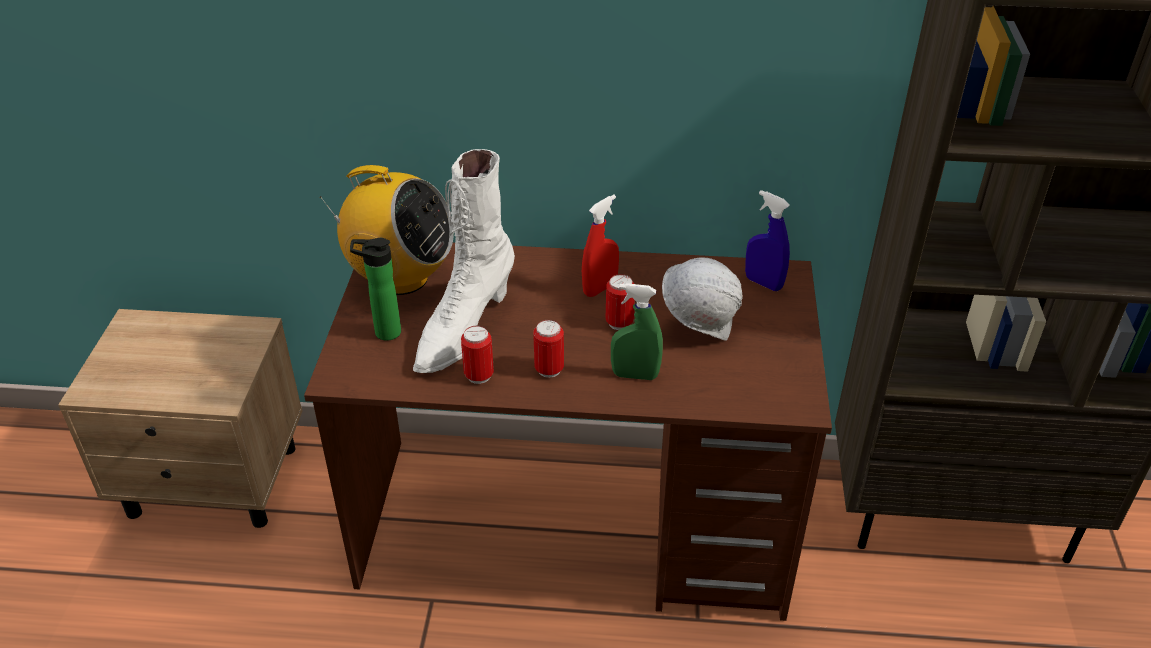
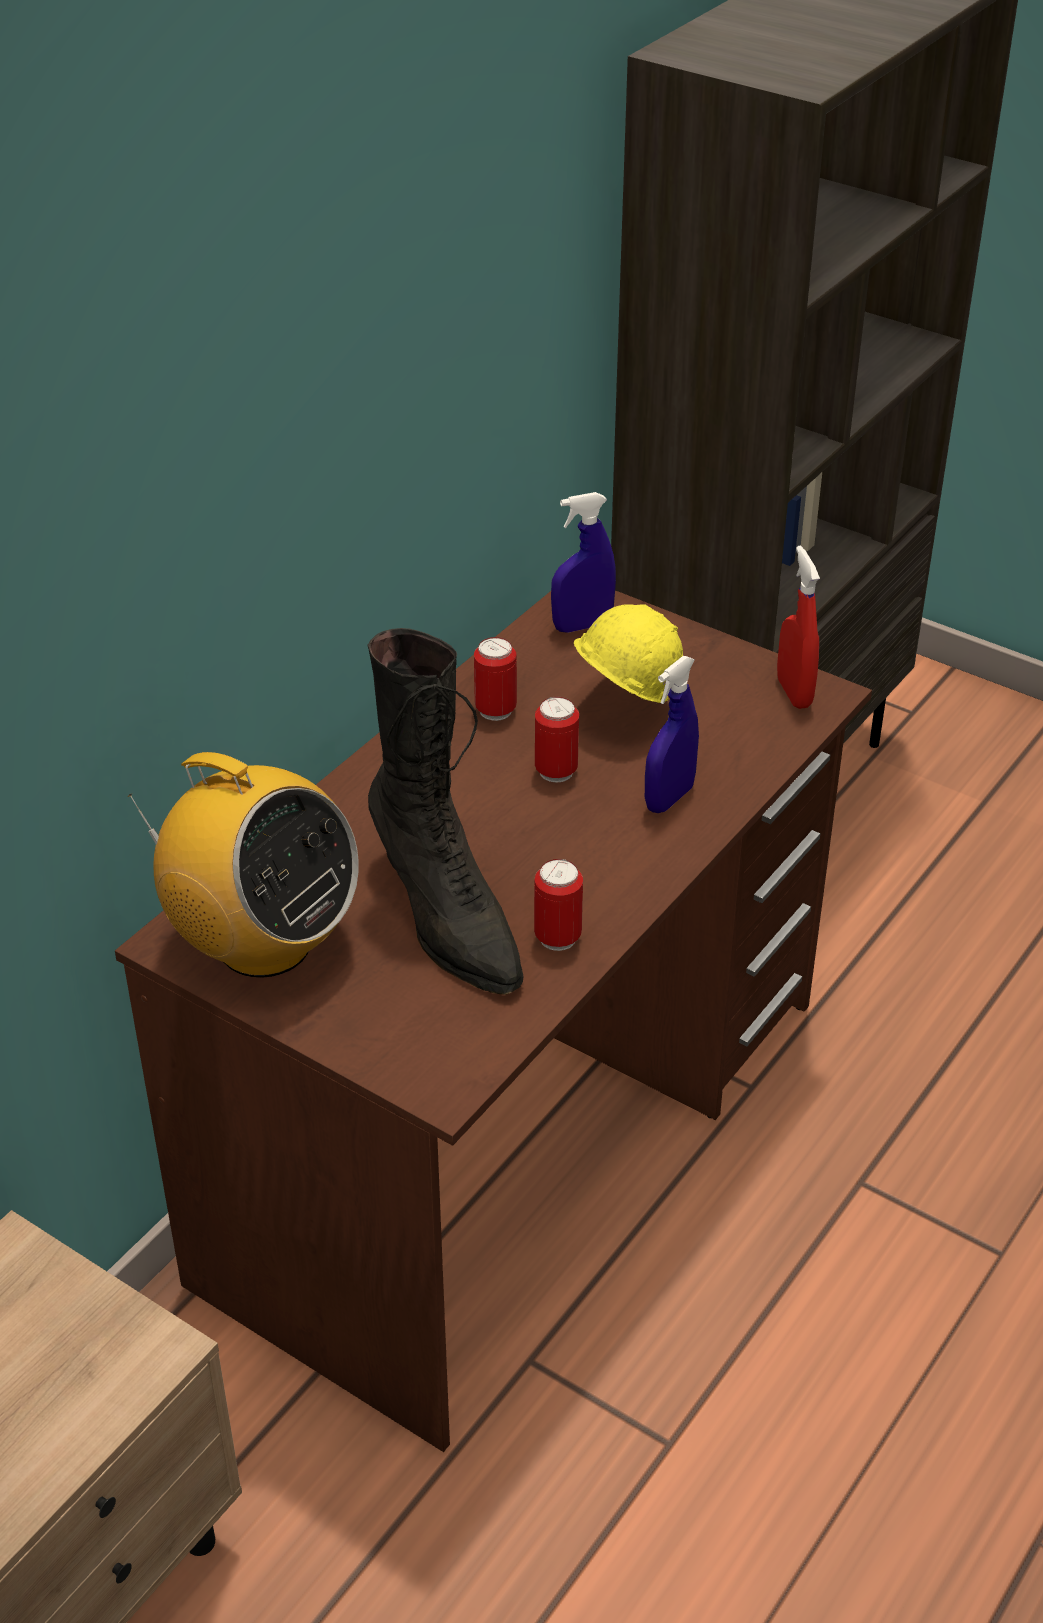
camera: 60 degrees left, 0 degrees up
(383, 332) = (379, 1003): bottle -> none
(400, 278) = (262, 944): radio -> radio turned 75 degrees clockwise
(463, 330) = (445, 919): white boot -> black boot
(549, 369) = (598, 868): can -> can (495, 710)
(600, 288) = (469, 760): red spray bottle -> red spray bottle (794, 693)
(635, 375) = (669, 798): green spray bottle -> blue spray bottle
(699, 327) = (623, 710): white hard hat -> yellow hard hat

